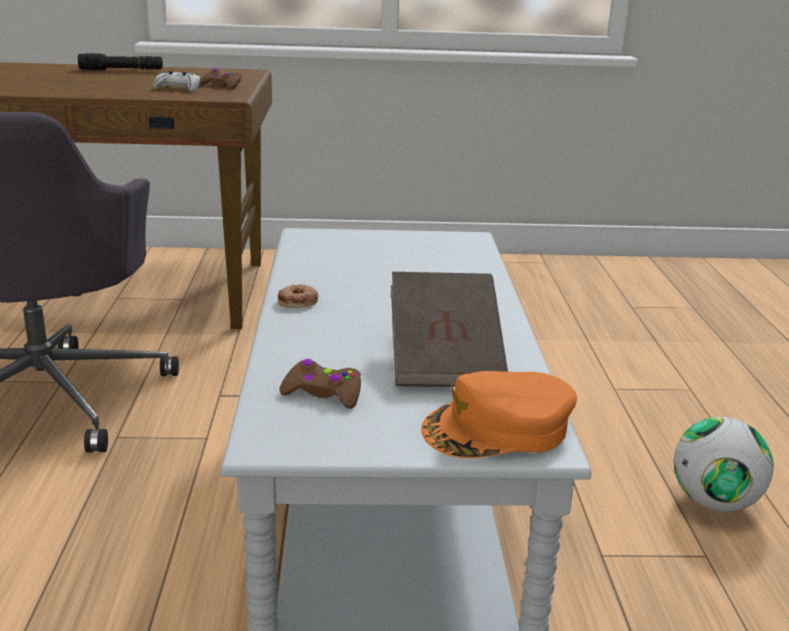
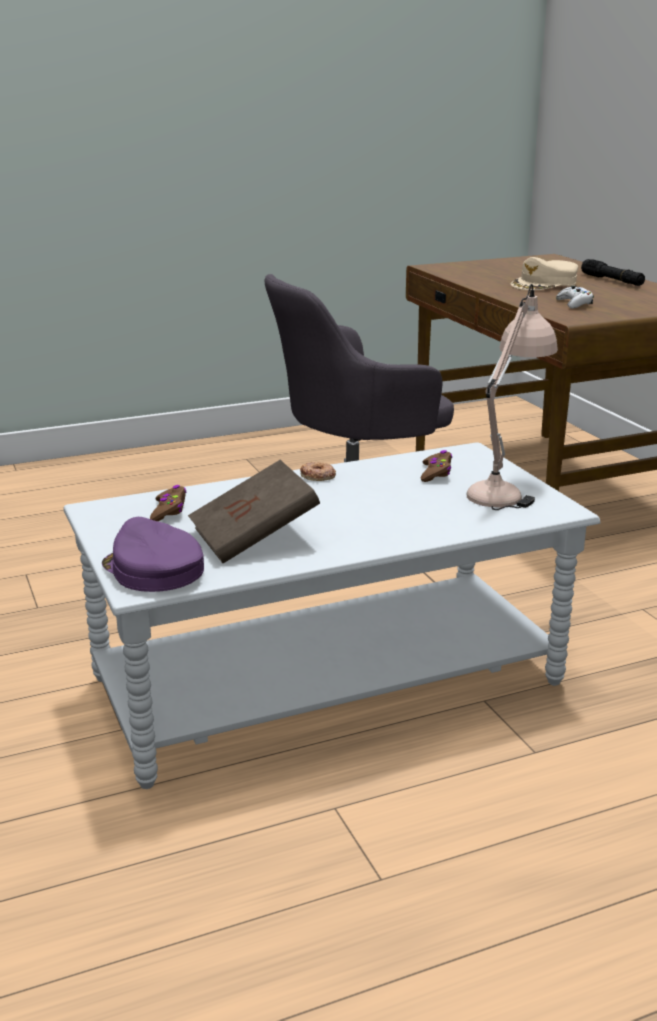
camera: 70 degrees right, 0 degrees up
(90, 81) = (545, 284): none -> beige cap
(221, 86) = (617, 309): brown game controller -> brown game controller (436, 473)
(406, 242) = (507, 487): none -> beige table lamp
(498, 429) = (153, 570): orange cap -> purple cap
(714, 502) = (491, 881): football -> none

